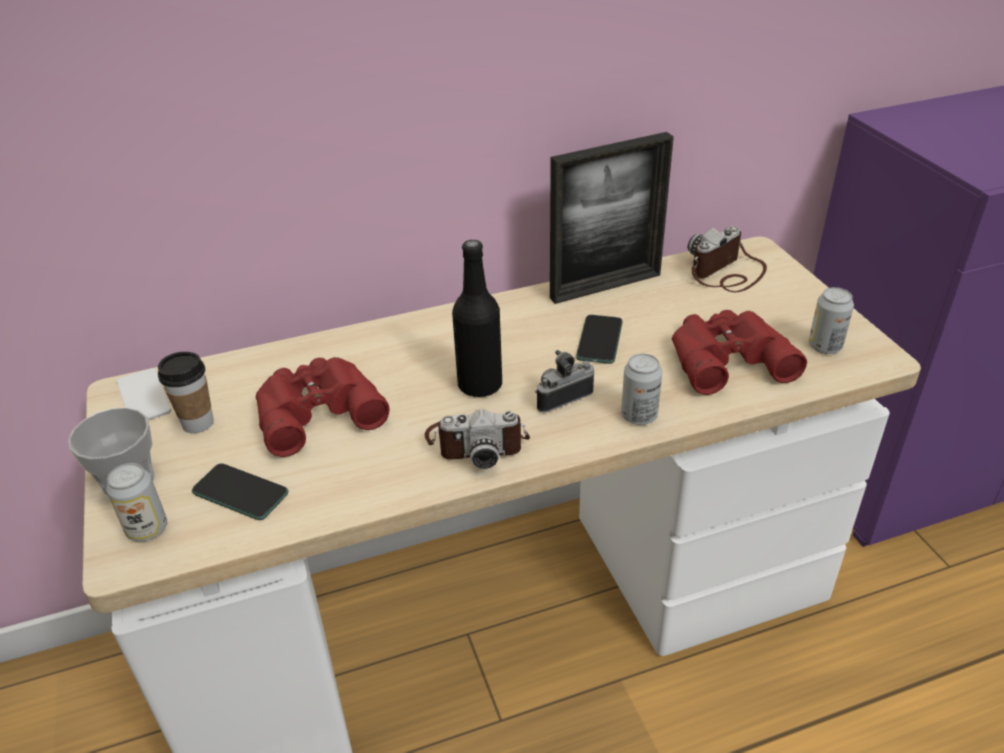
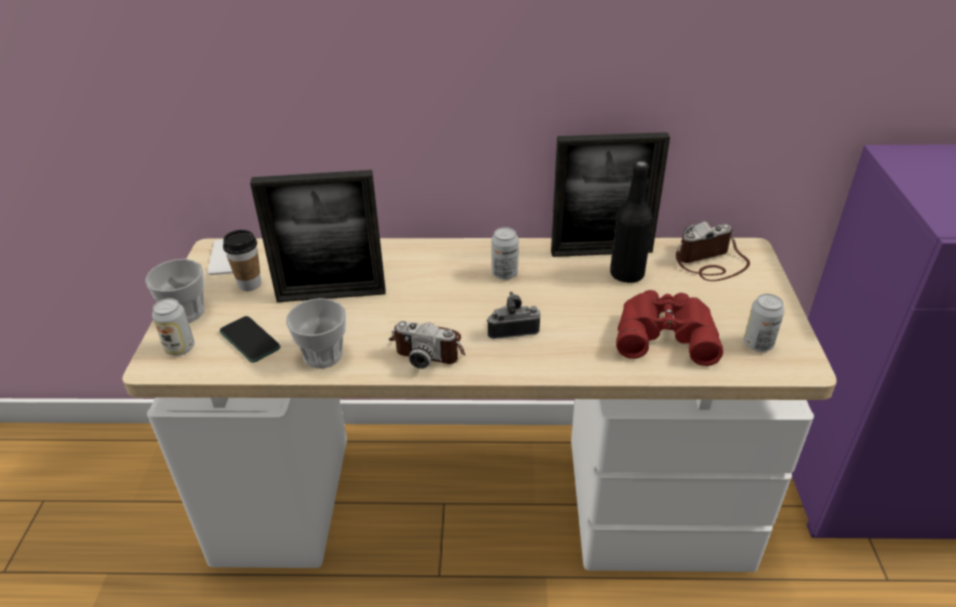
camera: 20 degrees right, 0 degrees up
(316, 410) = (331, 295): red binoculars -> picture frame
(350, 486) = (323, 355): none -> cup
(480, 385) = (457, 306): black bottle -> black bottle (627, 274)
(599, 340) = (569, 294): phone -> none
(639, 416) = (564, 360): can -> can (504, 274)

